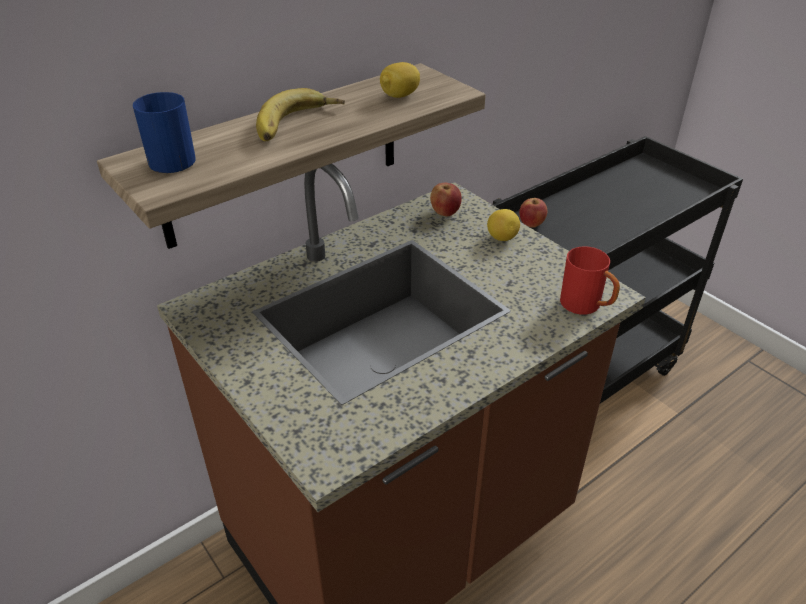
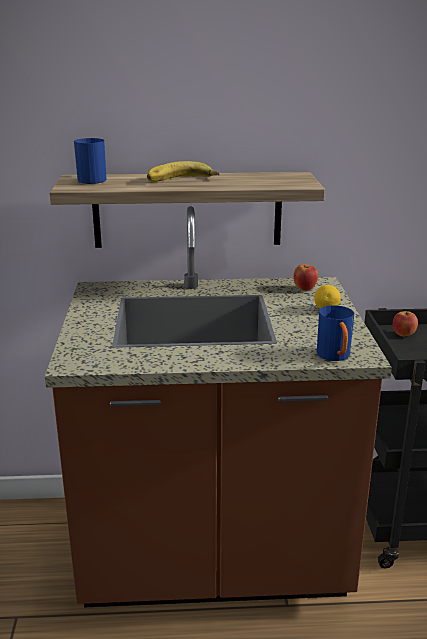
camera: 35 degrees right, 15 degrees down
(399, 96) = (265, 180): lemon -> none
(586, 306) = (335, 357): red mug -> blue mug

